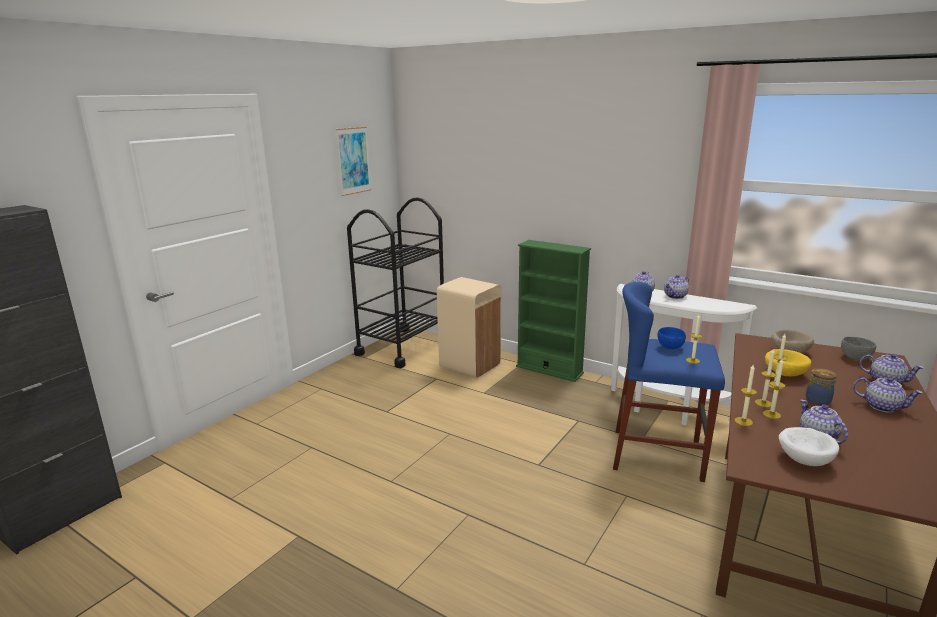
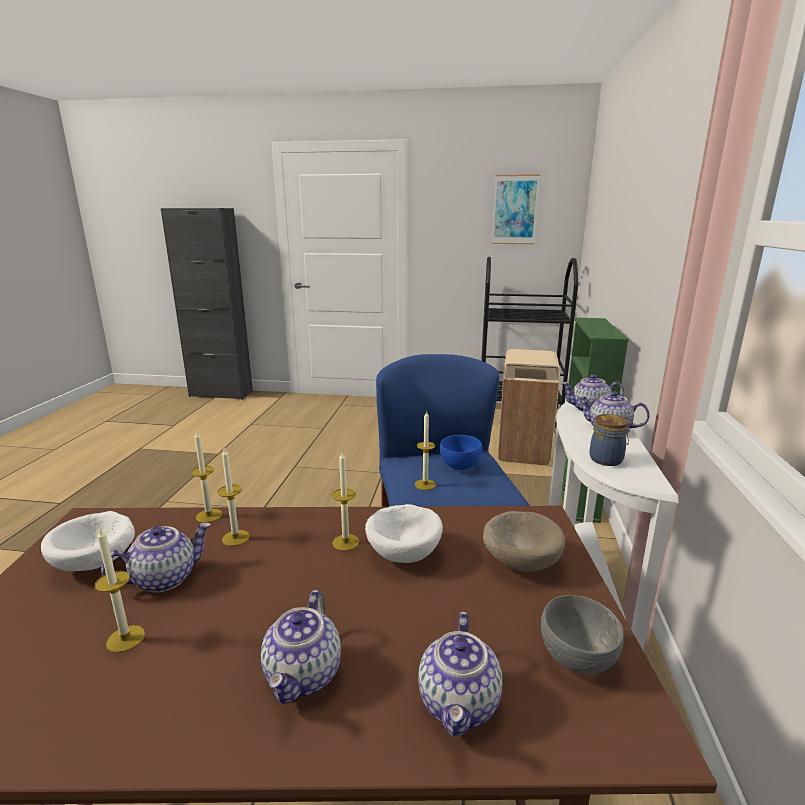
camera: 65 degrees right, 0 degrees up
(763, 403) = (273, 531): candle -> candle (125, 639)
(784, 373) = (404, 552): yellow bowl -> white bowl
(817, 400) = (304, 585): jar -> jar (607, 459)

